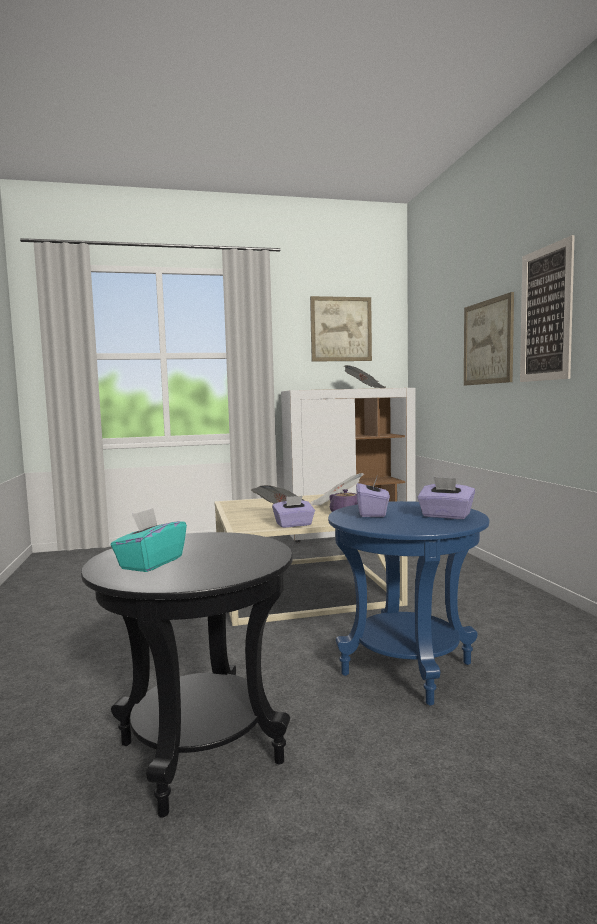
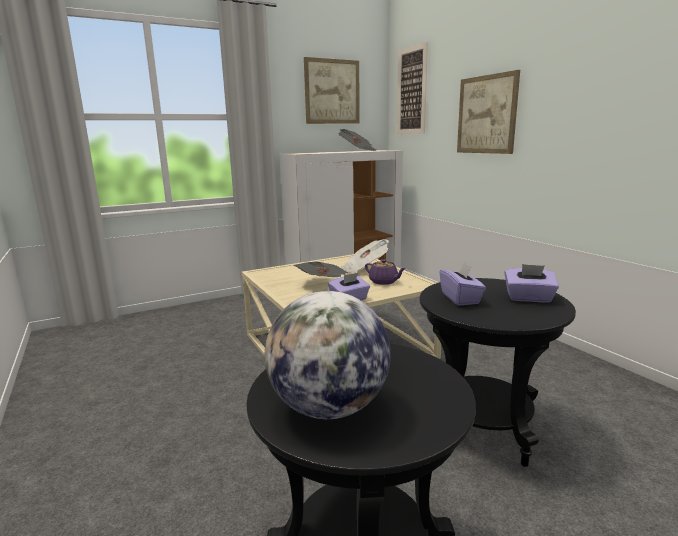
camera: 15 degrees left, 10 degrees up
(151, 563) = (329, 408): turquoise tissue box -> globe
(406, 669) = (482, 429): blue side table -> black side table
(546, 314) = (556, 94): picture -> picture (411, 91)

